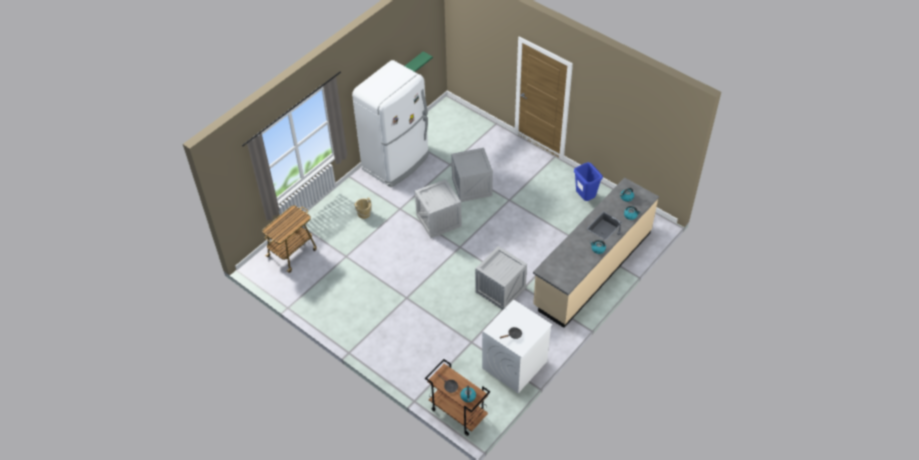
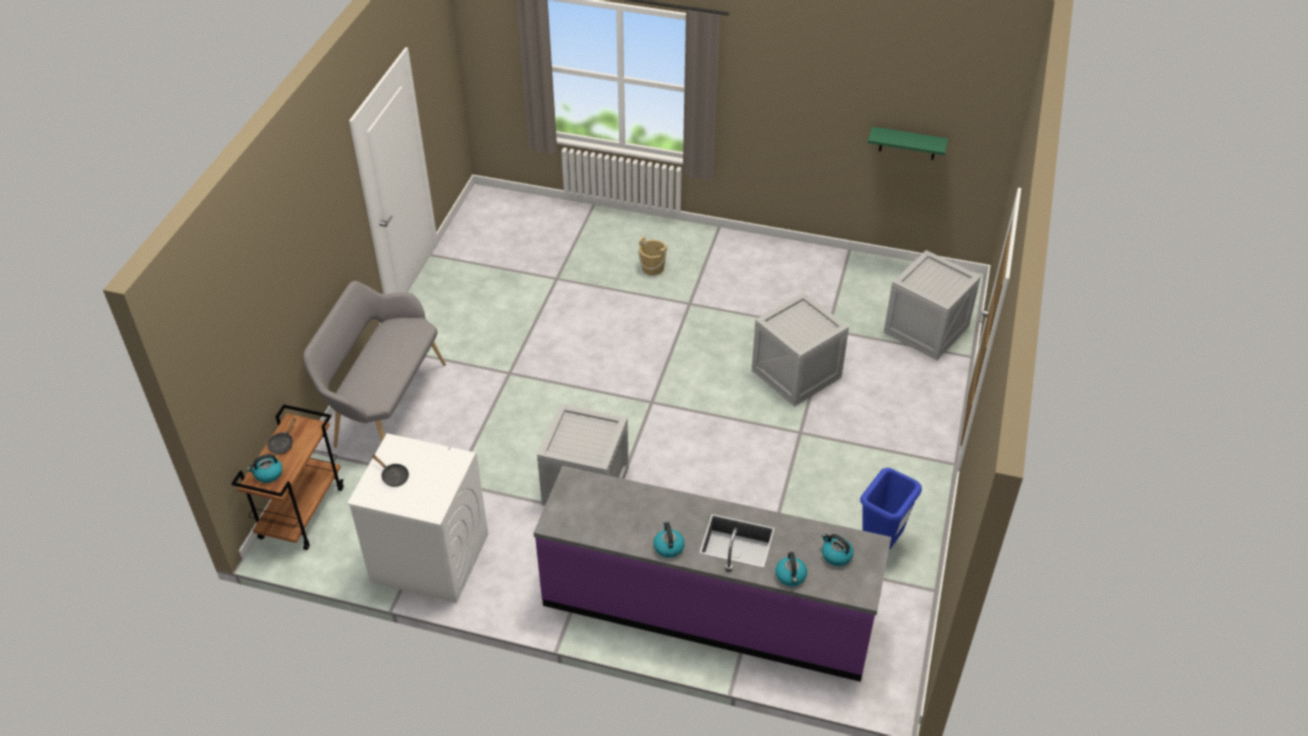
camera: 65 degrees right, 5 degrees down
(292, 252) = (533, 223): cart -> none
(397, 162) = (786, 267): white fridge -> none
(399, 358) = (384, 405): none -> grey bench
(439, 221) = (693, 358): crate -> crate (926, 330)
(592, 269) = (708, 608): beige counter -> purple counter

